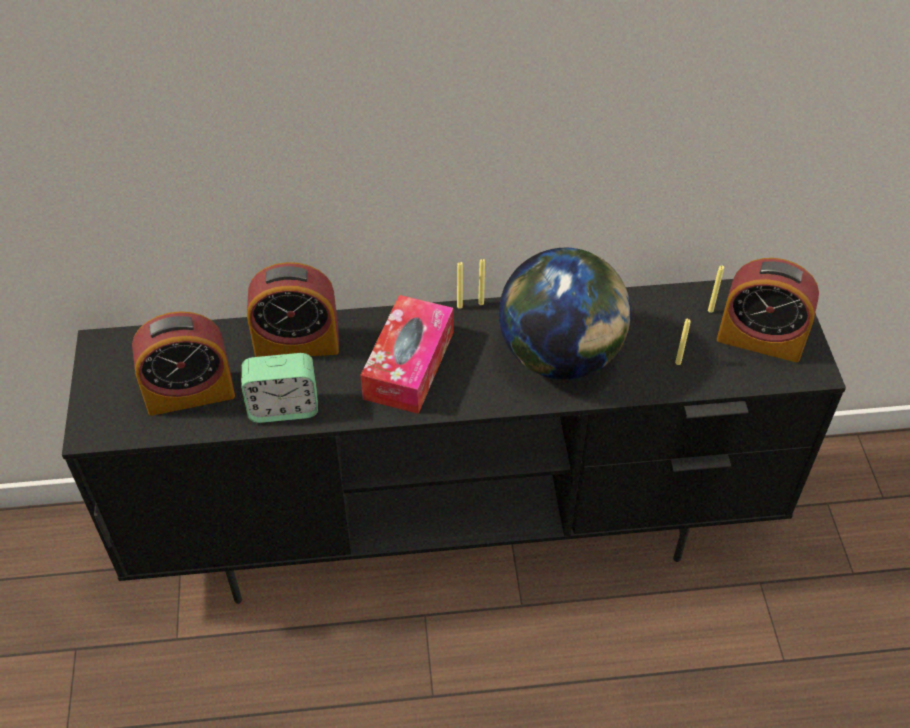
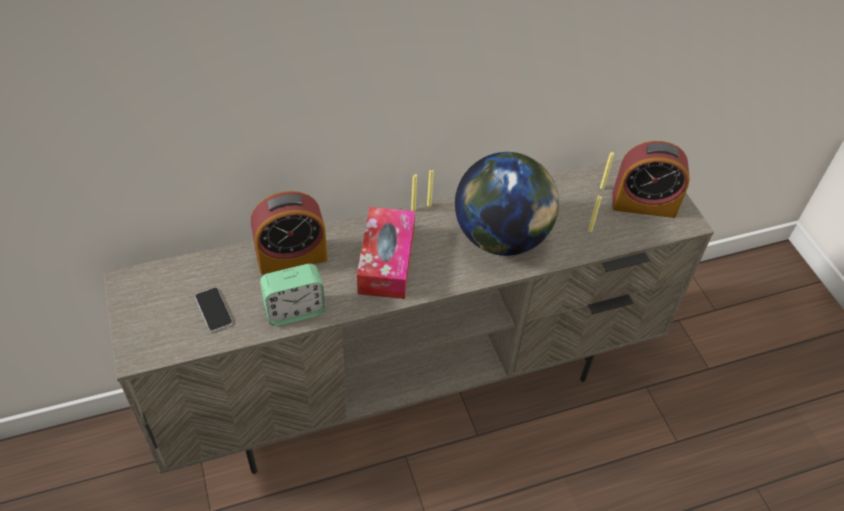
camera: 15 degrees left, 0 degrees up
(190, 393) = (213, 310): alarm clock -> phone
(457, 531) = (415, 386): black tv stand -> beige tv stand

